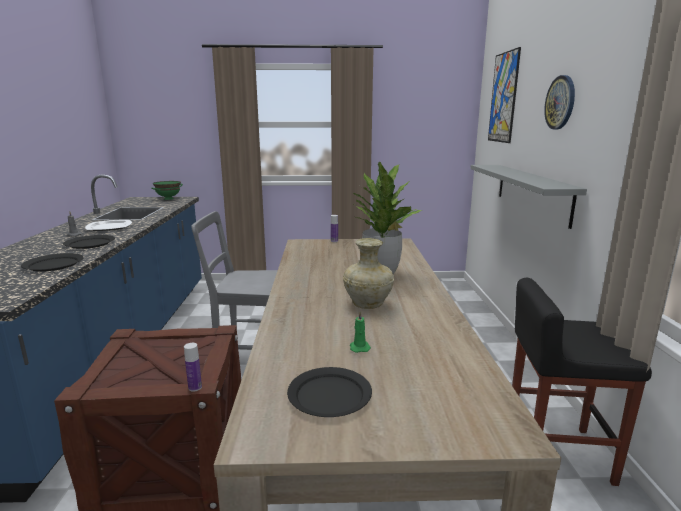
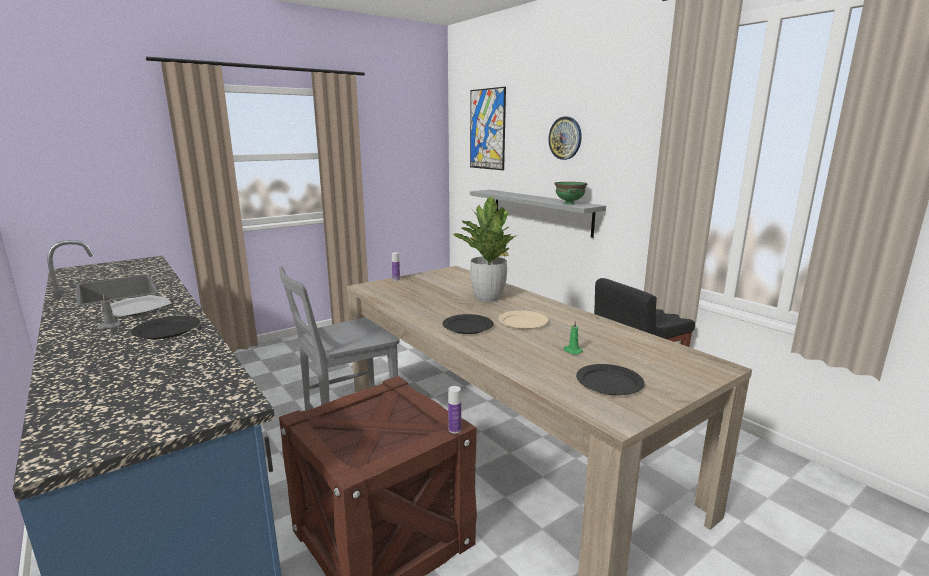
camera: 35 degrees left, 0 degrees up
(53, 265) = (186, 359): black plate -> black plate (467, 326)
(168, 199) = (125, 263): green bowl -> green bowl (570, 203)
(368, 304) = (523, 322): beige vase -> beige plate

